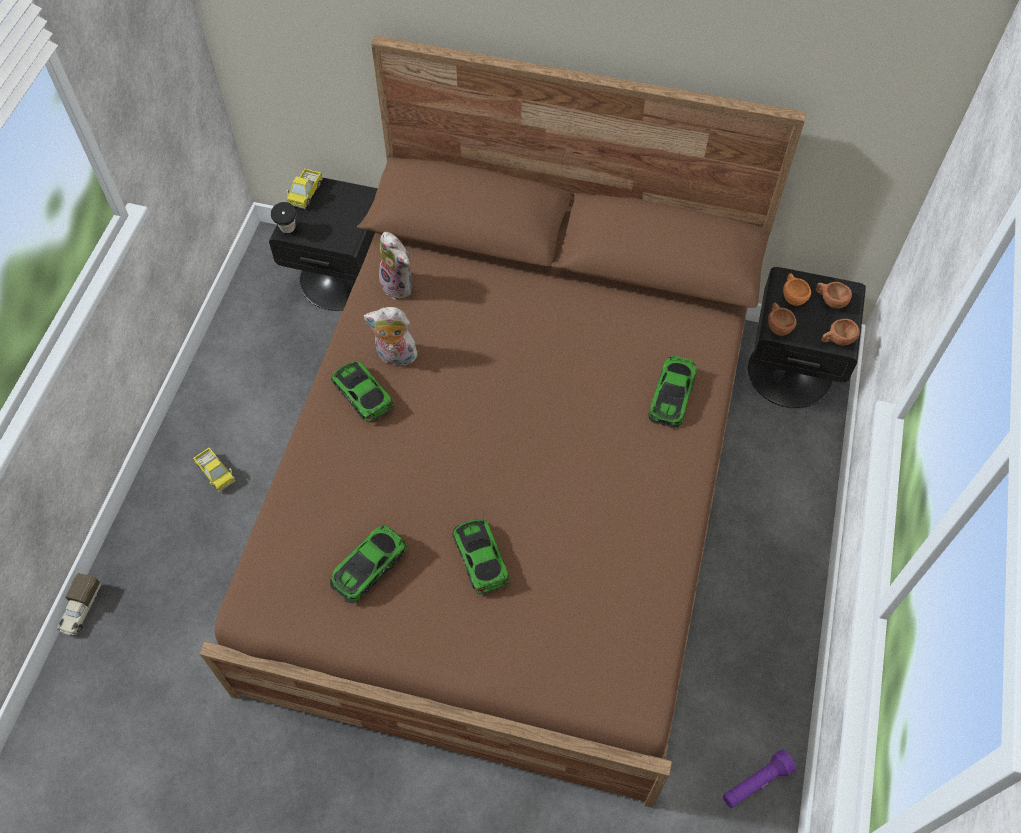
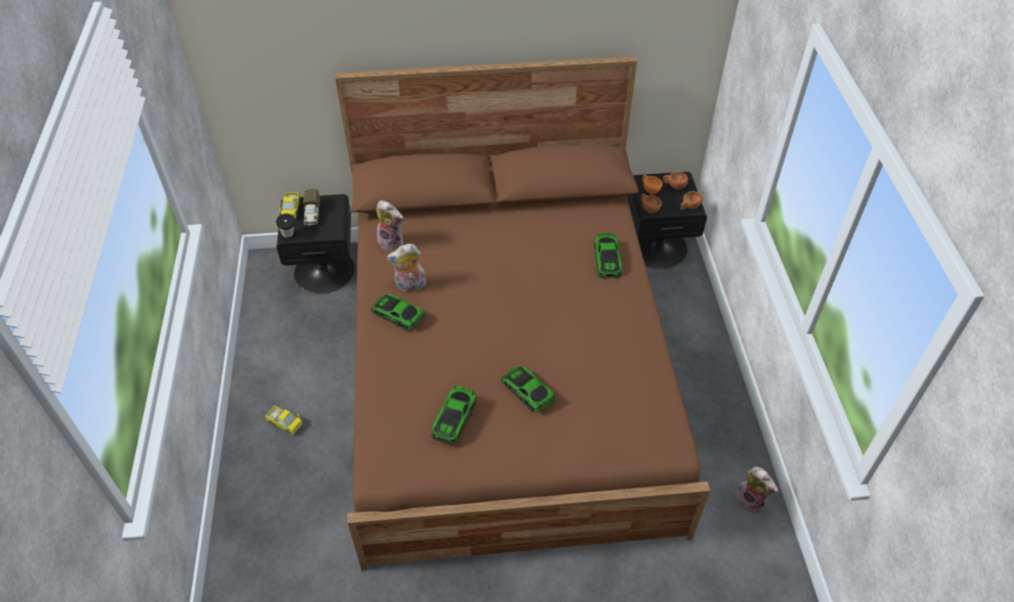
camera: 20 degrees left, 10 degrees down
(81, 609) = (217, 549): toy truck -> toy truck (312, 214)
(756, 783) = (751, 501): purple flashlight -> plush toy

